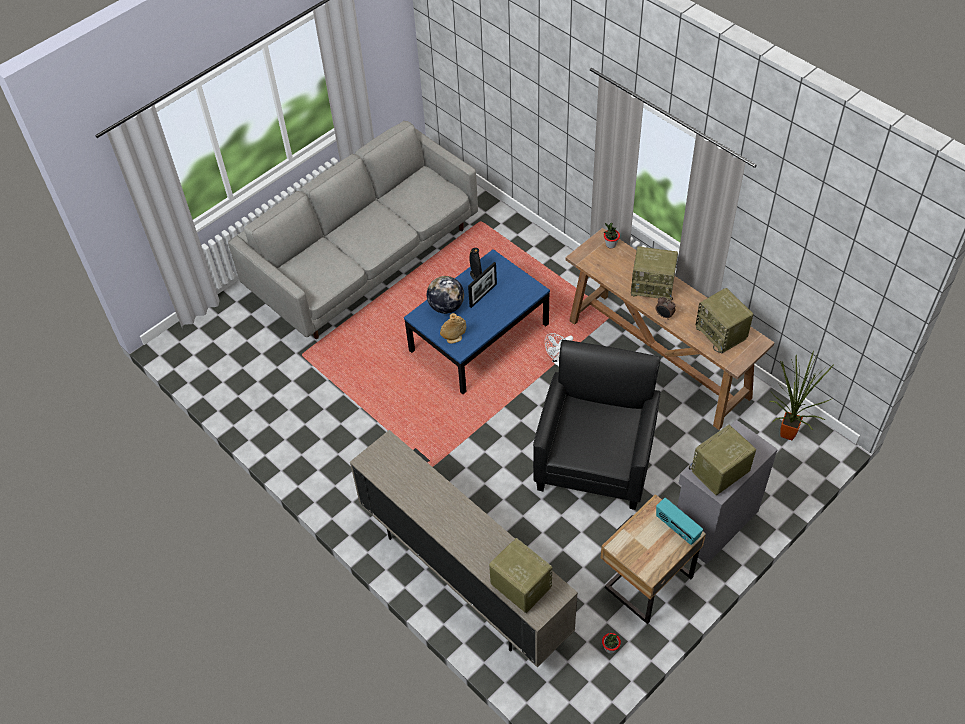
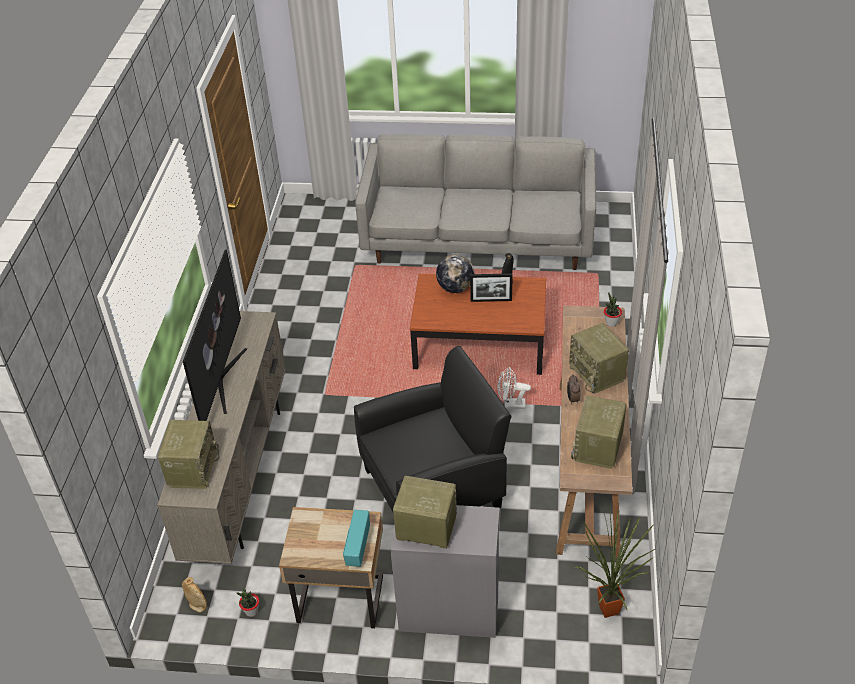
camera: 50 degrees right, 10 degrees down
(434, 511) = (221, 379): none -> television
(454, 339) = (428, 311): beige vase -> beige vase (197, 605)
(479, 337) = (480, 343): blue coffee table -> brown coffee table

